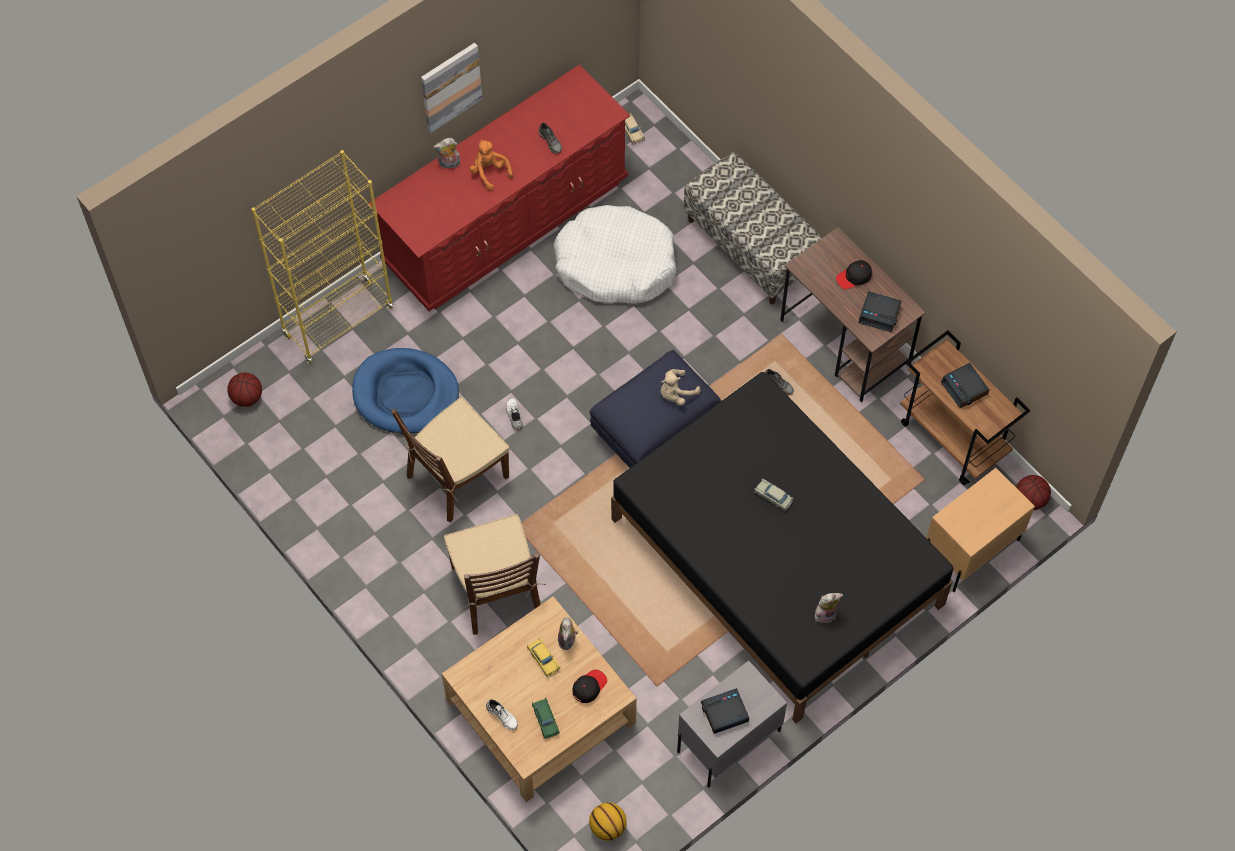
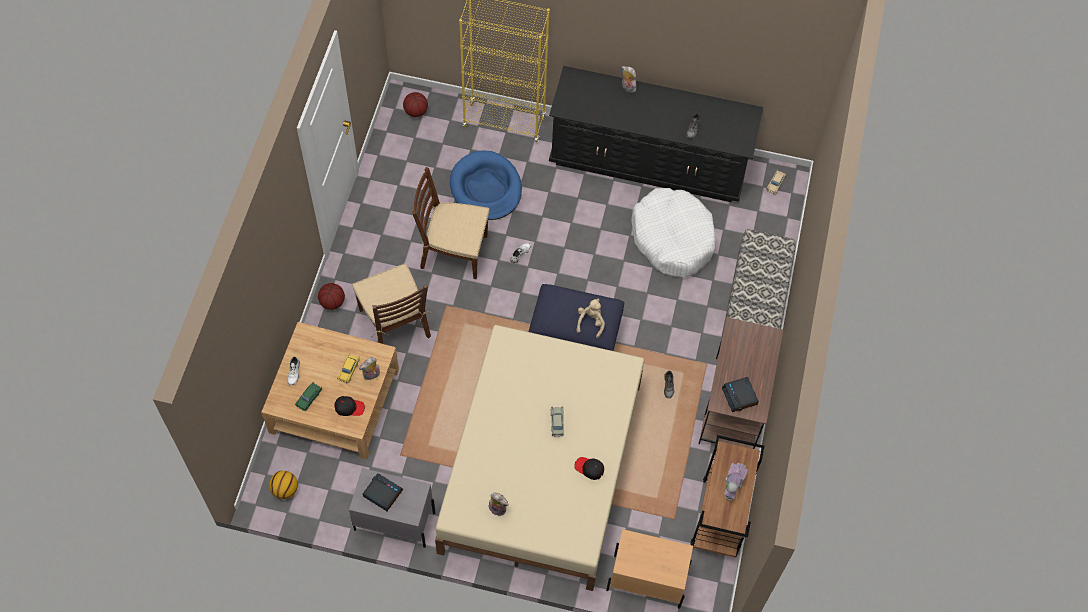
camera: 50 degrees right, 0 degrees up
(450, 86) = (653, 36): picture -> none
(489, 172) = (641, 111): orange plush toy -> none
(496, 591) = (395, 324): brown chair -> brown chair turned 60 degrees counterclockwise
(506, 222) = (648, 161): red dresser -> black dresser
(676, 393) = (590, 322): beige plush toy -> beige plush toy turned 90 degrees clockwise
(775, 562) = (540, 467): black bed -> beige bed
(854, 277) = (753, 363): black cap -> black cap (589, 468)
(965, 388) = (732, 486): alarm clock -> toy house
(1030, 500) = (714, 596): basketball -> basketball (332, 302)

